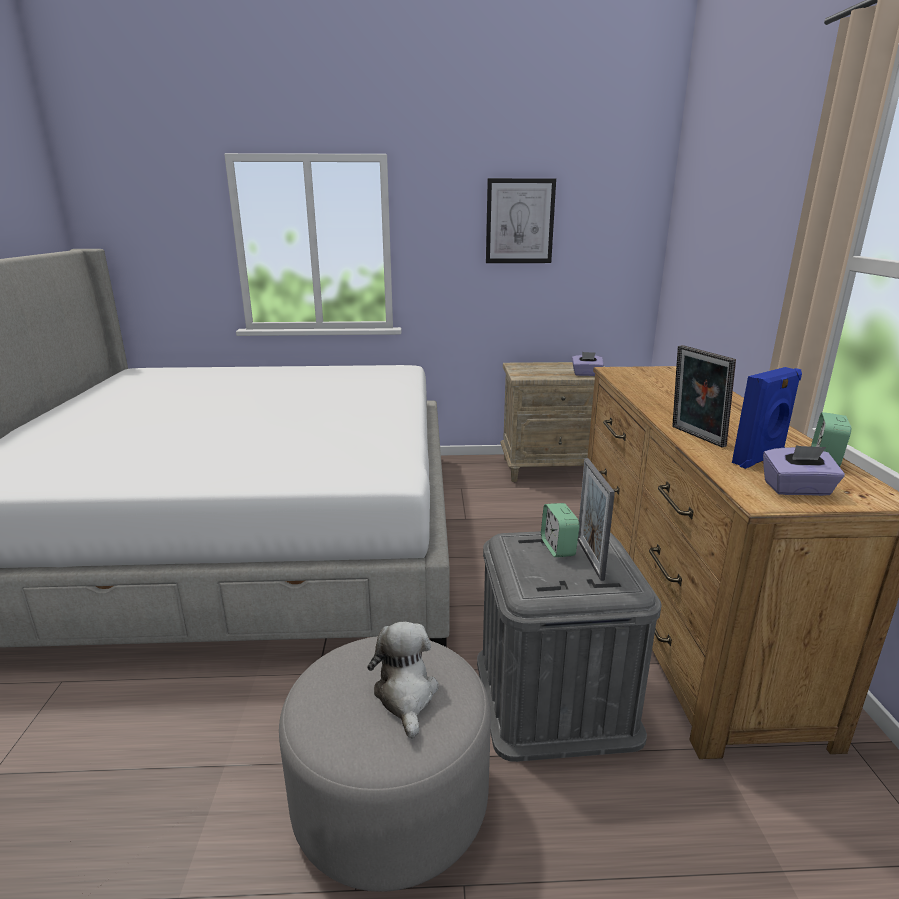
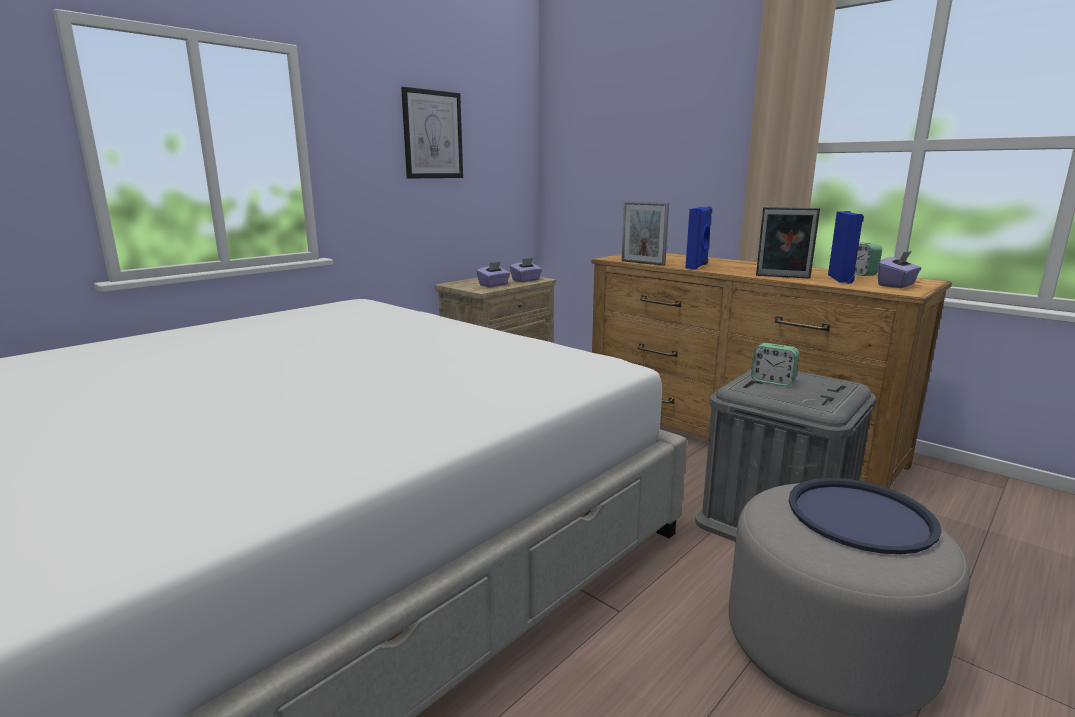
camera: 45 degrees left, 5 degrees down
(406, 695) = (860, 516): plush toy -> blue tray
(544, 373) = (493, 285): none -> purple tissue box
(590, 558) = (800, 380): picture frame -> picture frame (642, 263)
(658, 399) = (697, 266): none -> blue speaker

